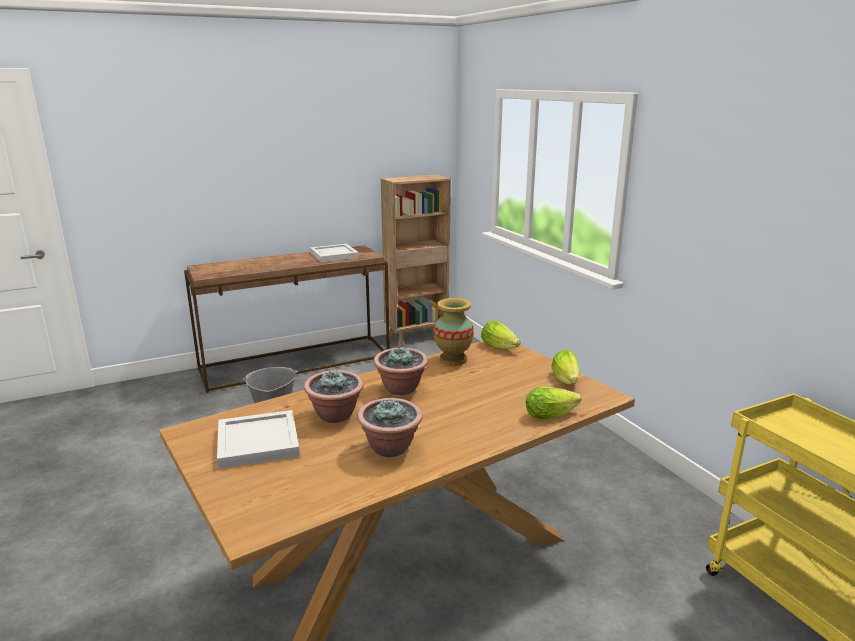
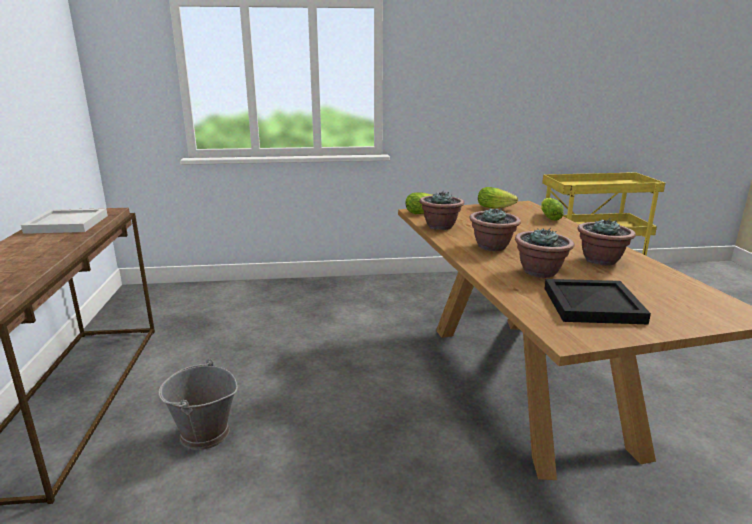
camera: 70 degrees left, 0 degrees up
(256, 441) = (591, 305): white tray -> black tray
(417, 337) = (127, 308): brown bookcase -> none
(453, 360) = (440, 226): vase -> potted plant

